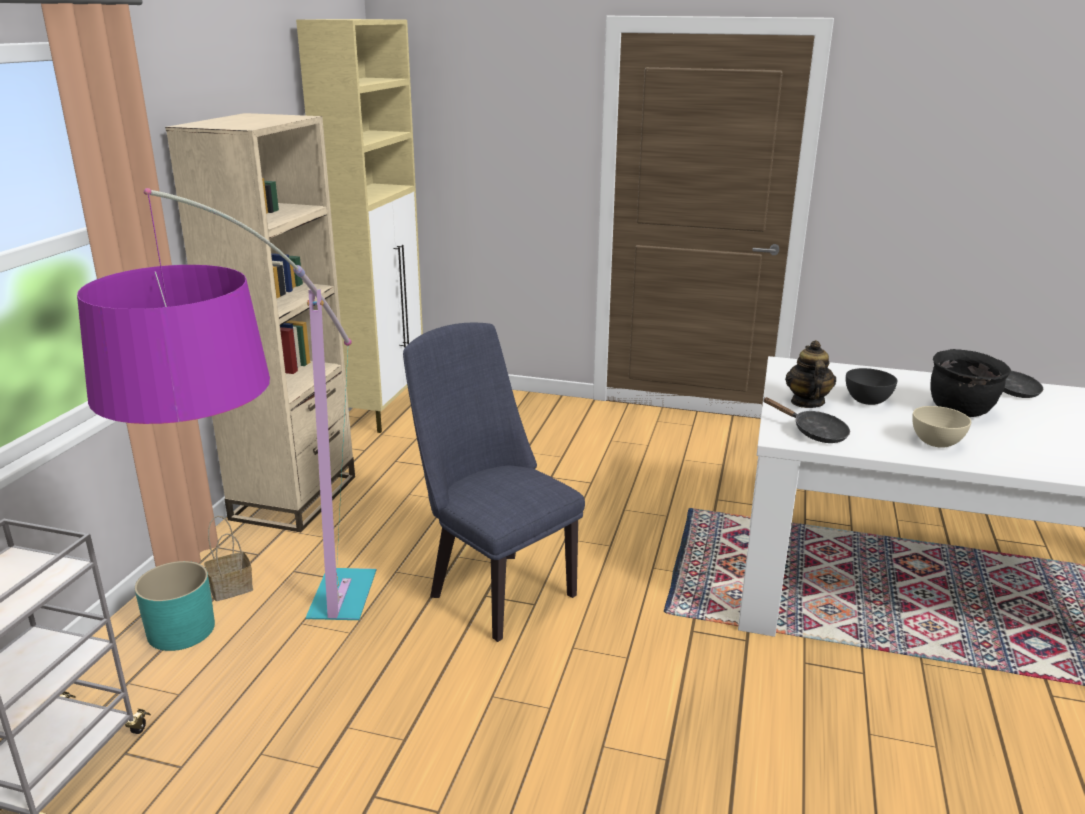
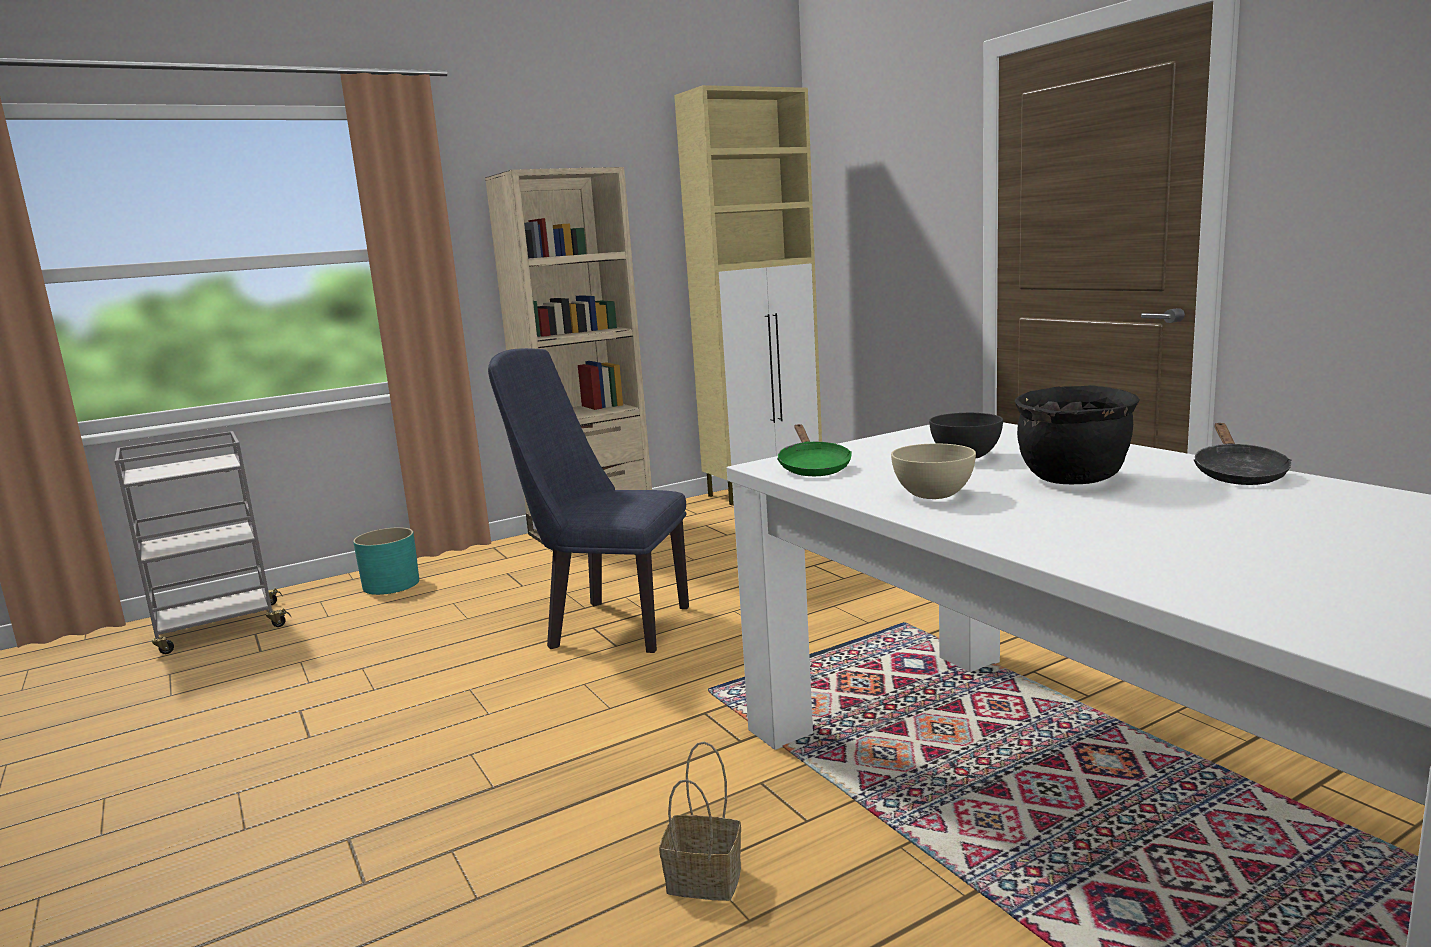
camera: 45 degrees right, 10 degrees down
(232, 587) = (458, 571): basket -> basket (707, 879)
(301, 699) = (371, 643): floor lamp -> none
(495, 589) = (608, 626): blue chair -> blue chair turned 75 degrees counterclockwise
(807, 402) = (885, 448): teapot -> none
(814, 433) = (813, 467): black frying pan -> green frying pan

